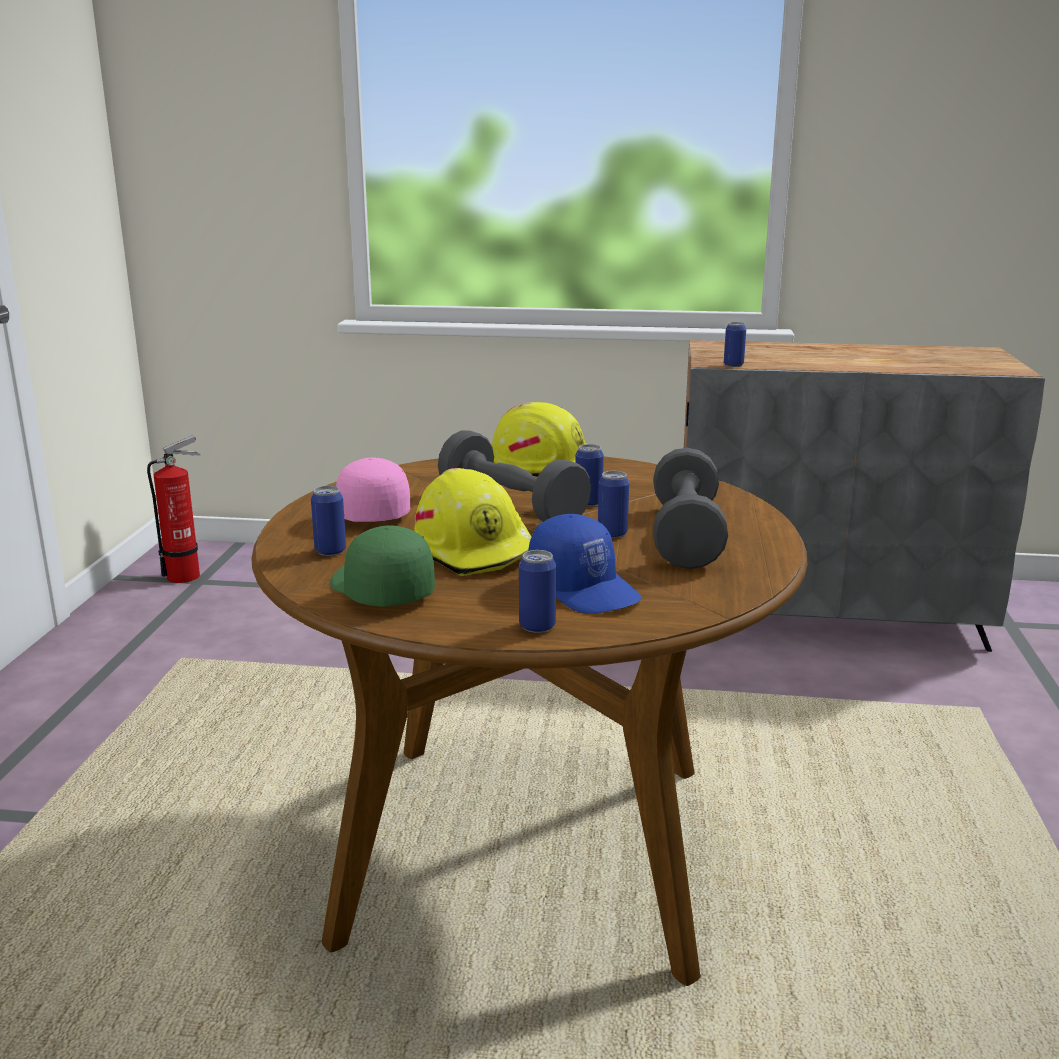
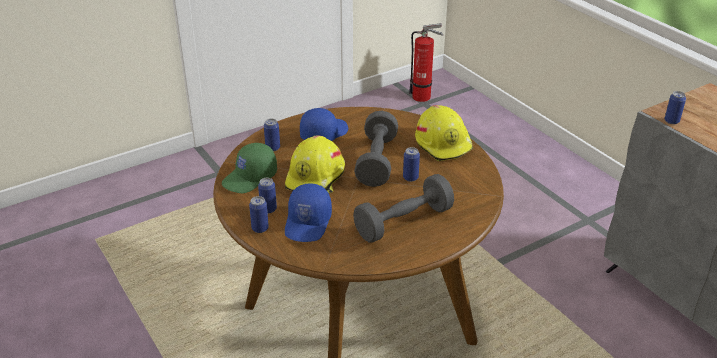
camera: 50 degrees right, 15 degrees up
(371, 512) = (323, 133): pink cap -> blue cap
(379, 590) = (250, 178): green cap -> green cap turned 150 degrees counterclockwise
(612, 533) = (380, 201): can -> can (268, 209)

